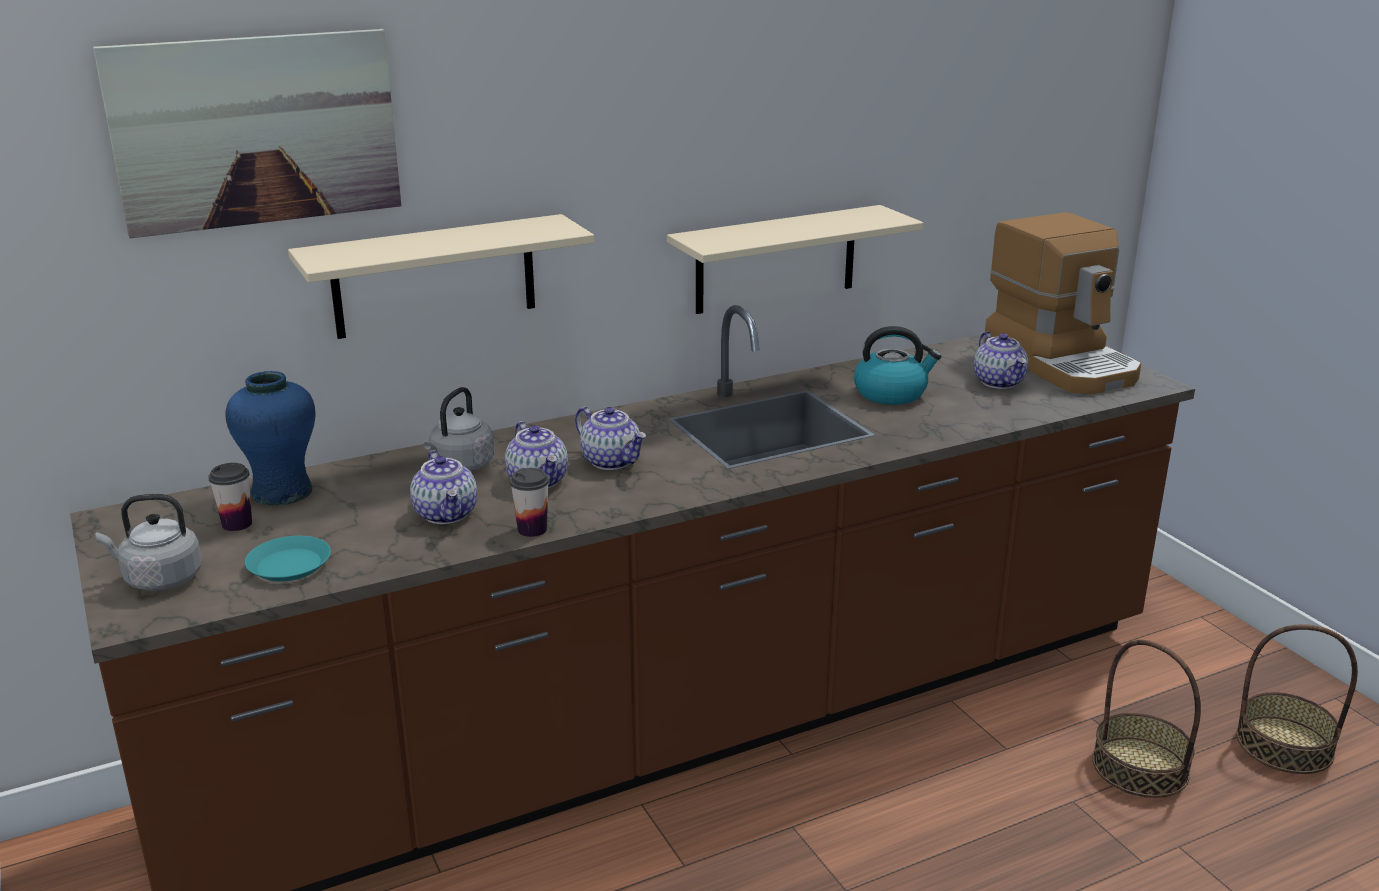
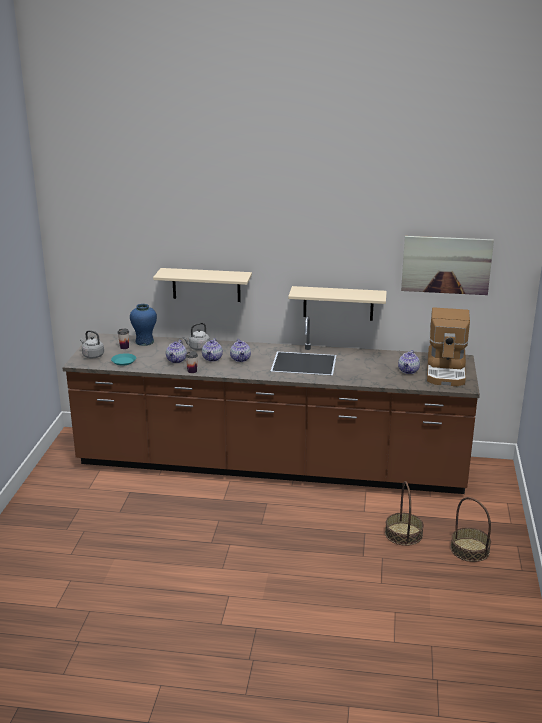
camera: 35 degrees right, 0 degrees up
(257, 131) = (154, 231): picture -> picture (446, 265)
(891, 393) = (363, 364): kettle -> none

